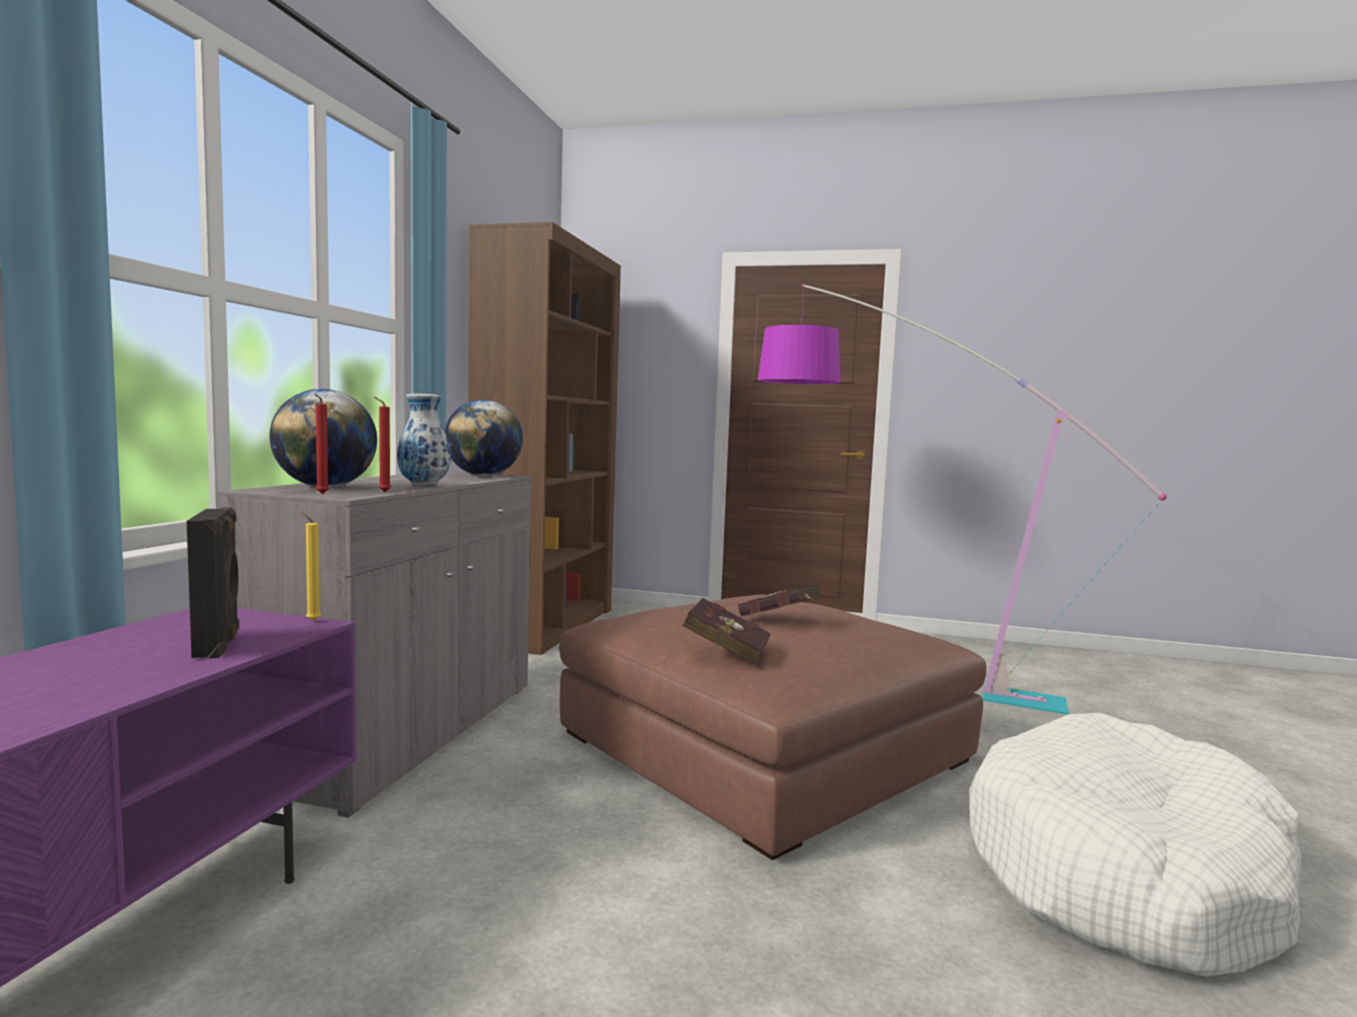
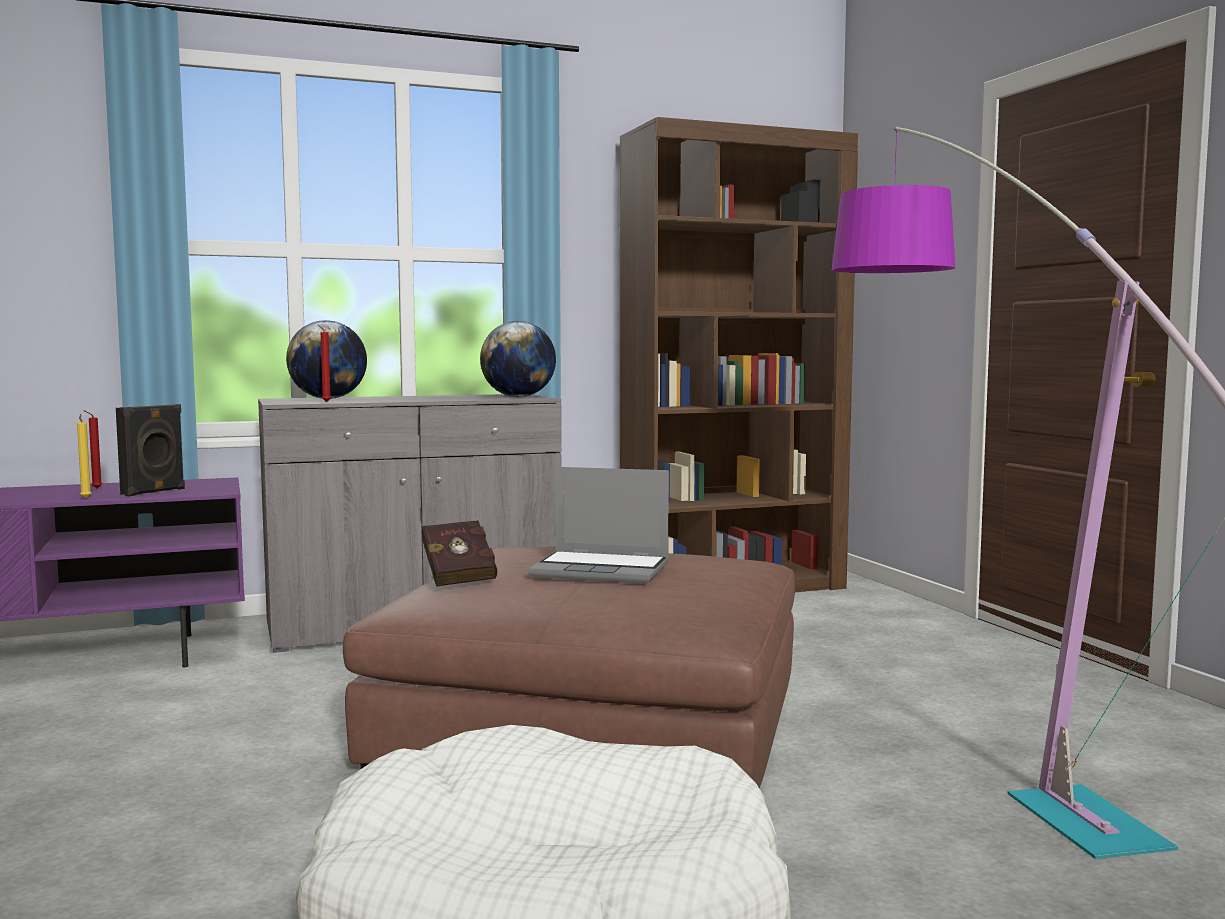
camera: 55 degrees right, 0 degrees up
(311, 621) = (226, 490): yellow candle -> yellow candle (86, 497)
(321, 494) = (283, 401): red candle -> red candle (95, 488)
(425, 485) = (398, 400): vase -> none
(781, 621) = (603, 570): red book -> laptop

